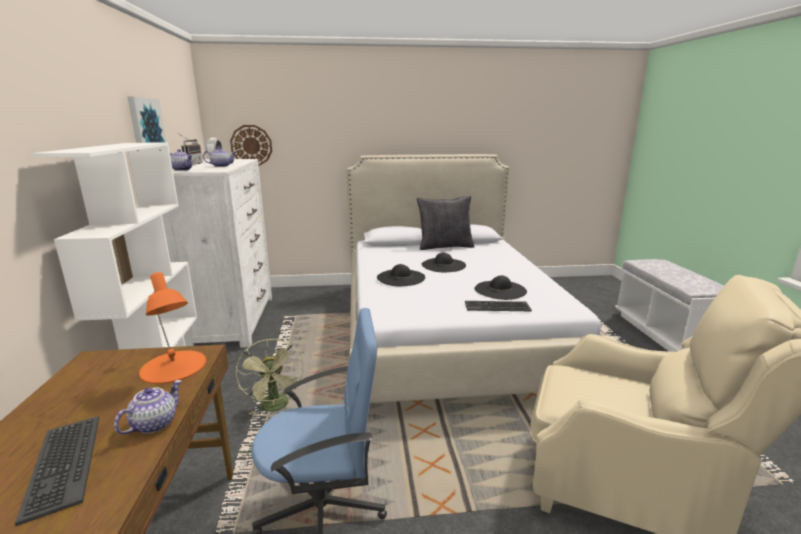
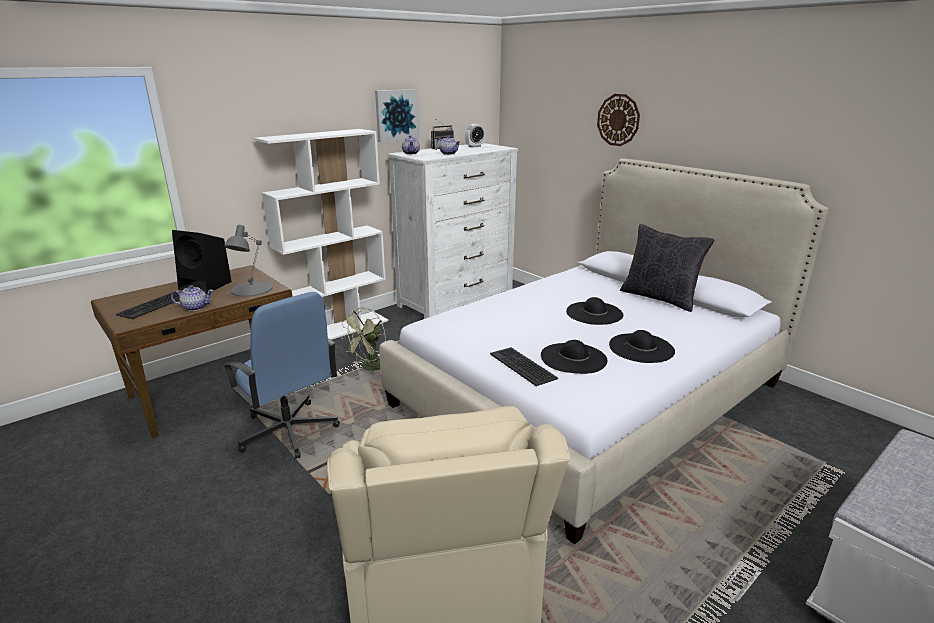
camera: 55 degrees right, 5 degrees up
(83, 399) = (207, 285): none -> black speaker
(173, 367) = (251, 289): orange table lamp -> grey table lamp
(251, 145) = (532, 132): wall clock -> wall clock (618, 120)
(401, 277) = (521, 305): black hat -> black hat (641, 348)

